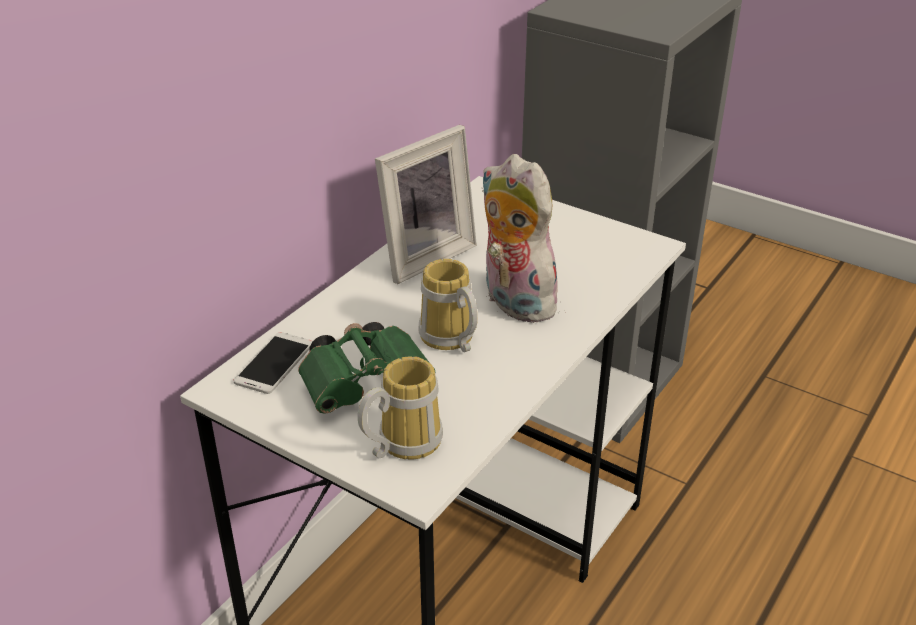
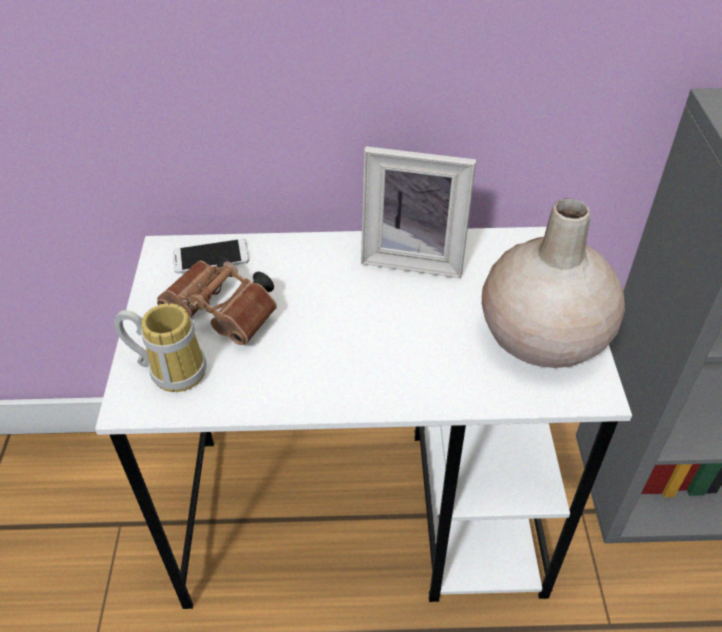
camera: 55 degrees right, 10 degrees up
(368, 384) = (226, 315): green binoculars -> brown binoculars
(448, 341) = (316, 329): mug -> none
(513, 302) = (404, 341): plush toy -> none
(580, 242) = (542, 338): none -> beige vase

